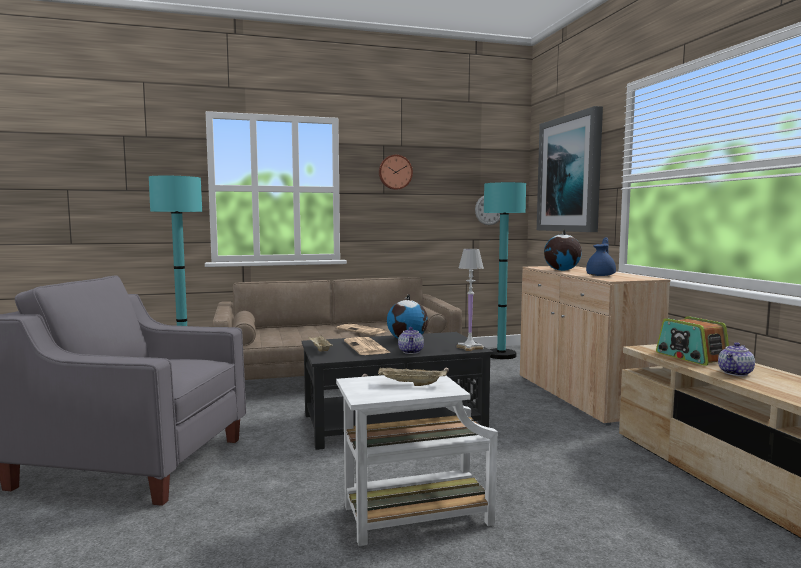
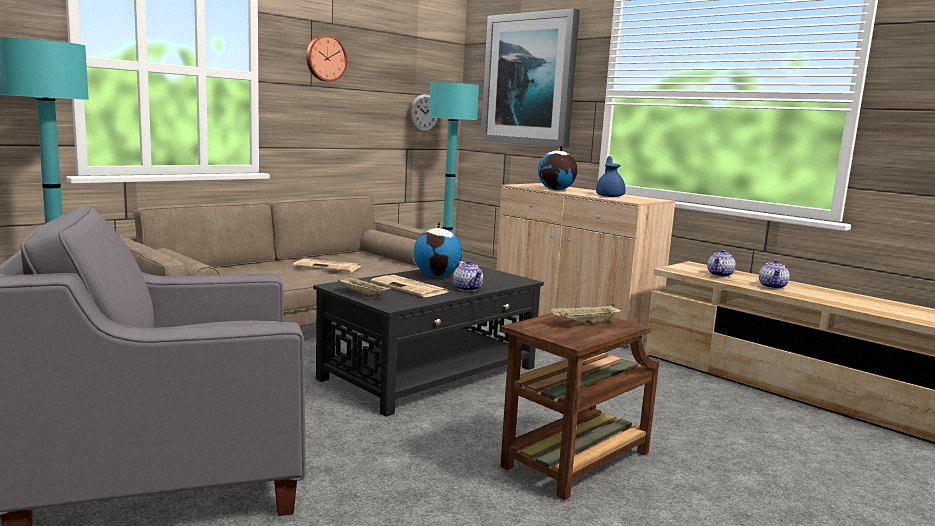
camera: 30 degrees left, 5 degrees up
(413, 517) = (573, 462): white side table -> brown side table
(470, 348) = (516, 280): white table lamp -> none
(691, 357) = (720, 275): radio -> teapot

